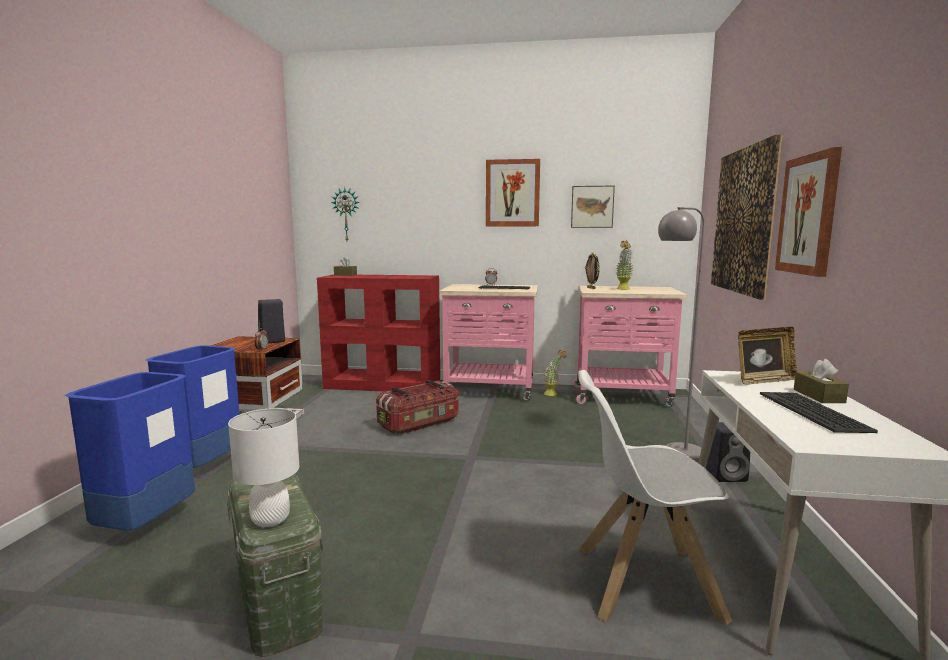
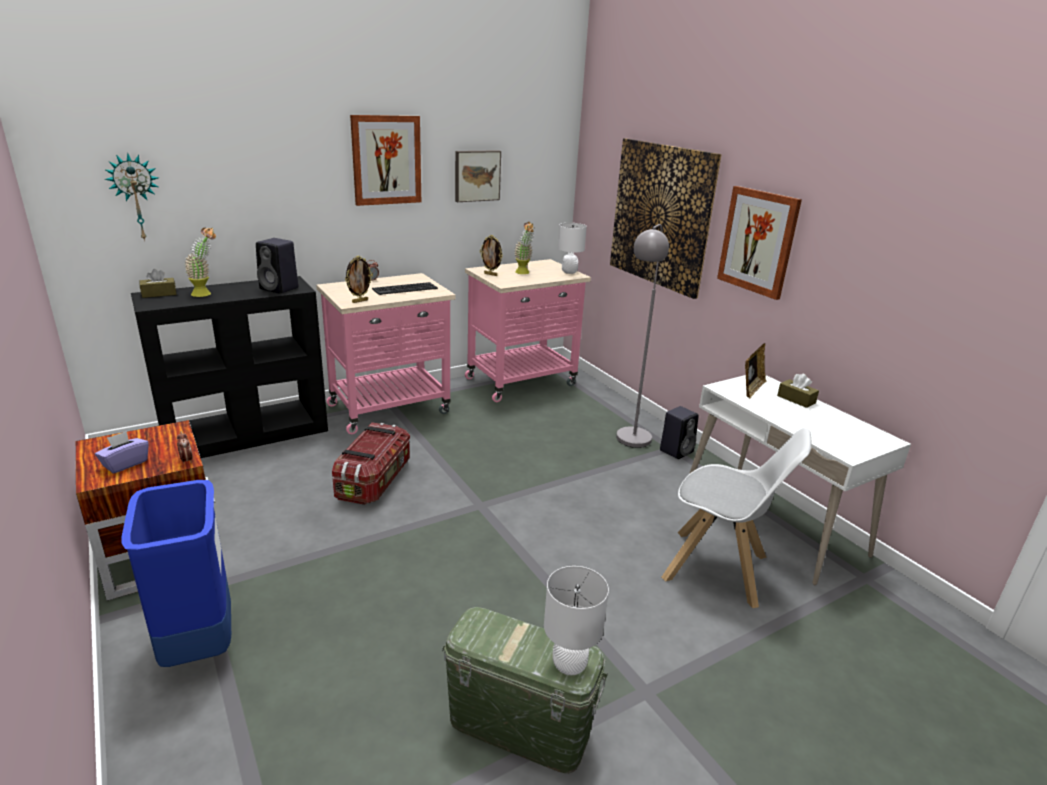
camera: 40 degrees left, 15 degrees up
(146, 524) = (257, 742): blue trash can -> none
(236, 346) = (125, 464): none -> purple tissue box
(273, 341) = (162, 437): black speaker -> black speaker (280, 288)
(383, 384) = (246, 434): red bookcase -> black bookcase
(459, 289) = (359, 301): none -> picture frame
(554, 394) = (459, 395): potted plant -> potted plant (206, 294)
(642, 582) = (719, 569): chair -> chair turned 120 degrees counterclockwise
(669, 291) = (568, 272): none -> white table lamp
(813, 412) = (814, 420): keyboard -> none

